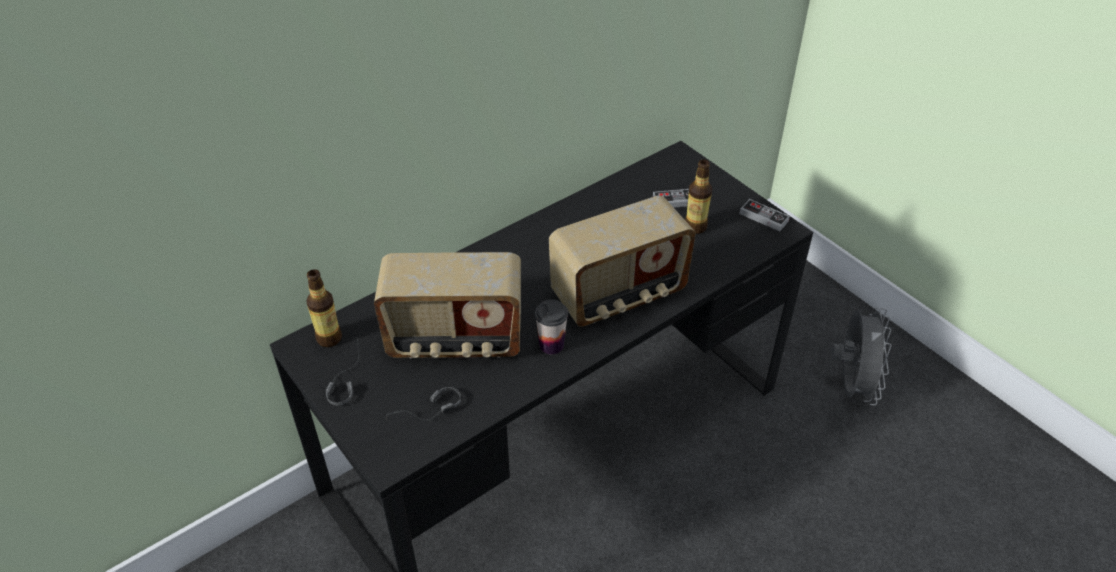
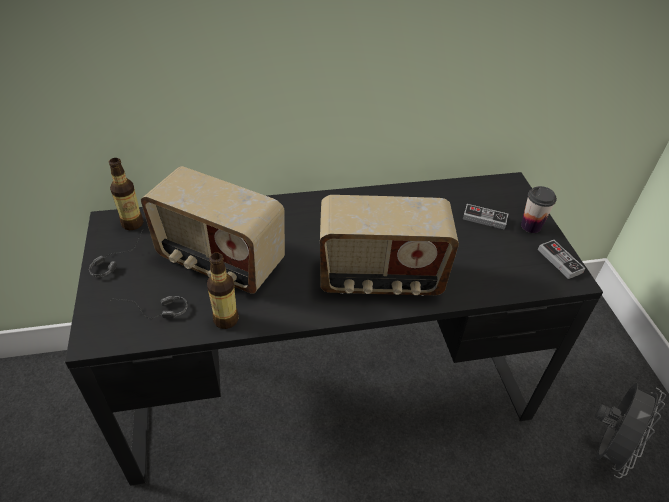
camera: 25 degrees right, 0 degrees up
(551, 345) = (292, 297): cup -> cup (531, 226)
(695, 227) = (488, 246): bottle -> bottle (226, 319)

